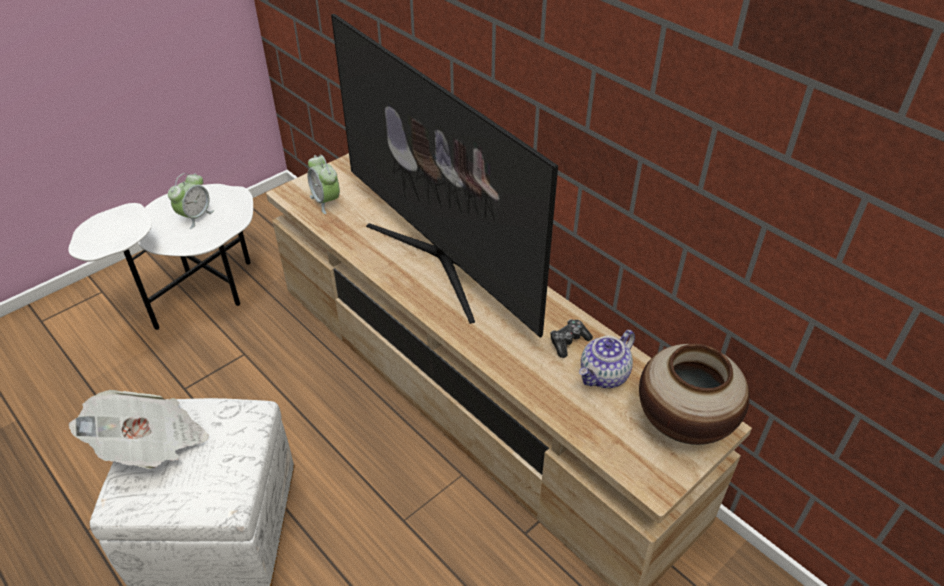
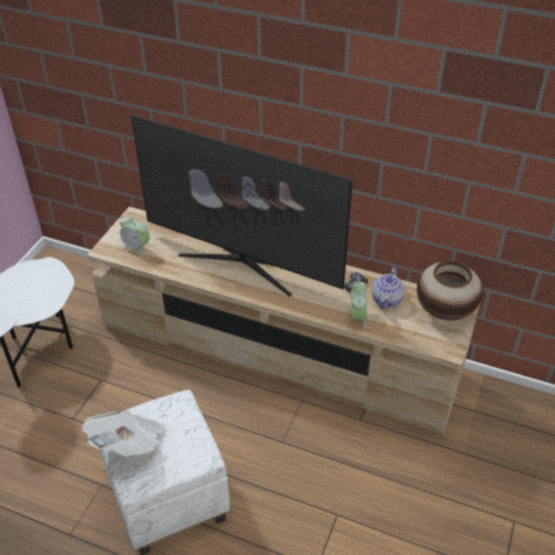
camera: 25 degrees left, 0 degrees up
(195, 217) = (29, 290): alarm clock -> alarm clock (357, 316)

